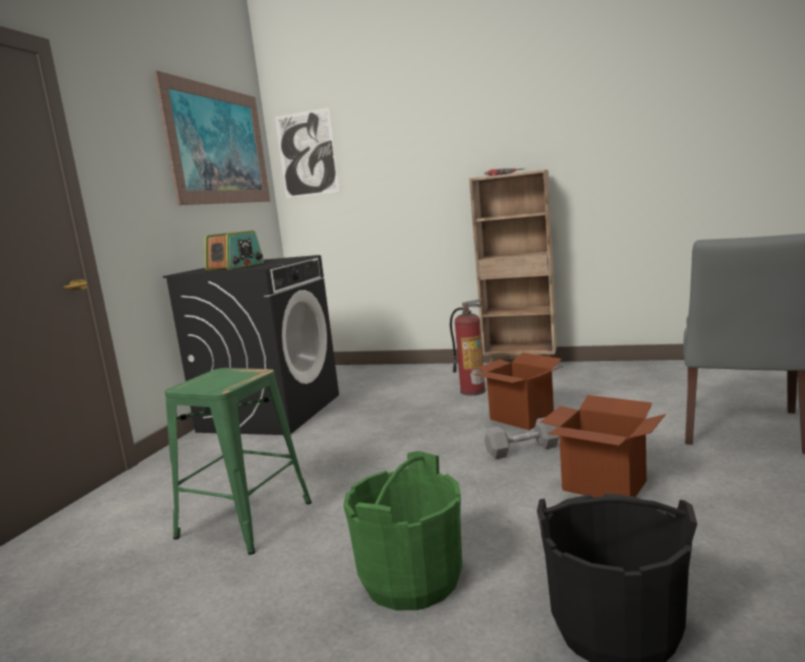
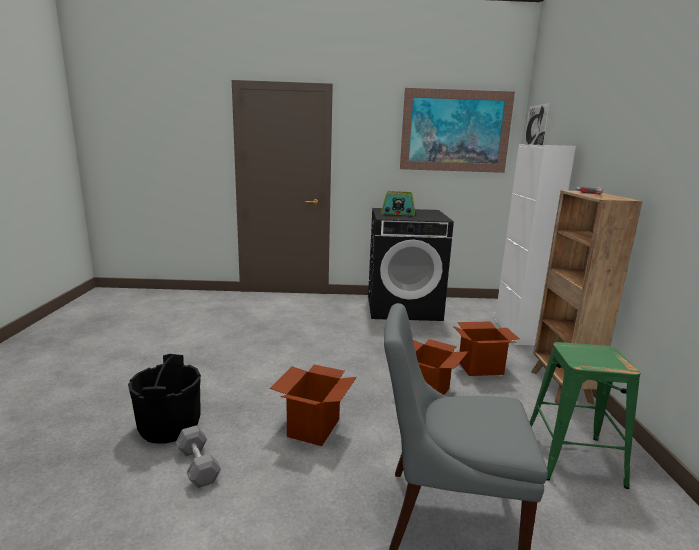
camera: 70 degrees right, 5 degrees up
(244, 519) = (274, 327): green stool -> green stool (572, 456)
(397, 369) = (516, 332): none -> white cabinet
(411, 579) = (219, 372): green bucket -> none
(473, 391) = (480, 368): fire extinguisher -> cardboard box
(522, 450) = (366, 395): grey dumbbell -> grey dumbbell (198, 465)

